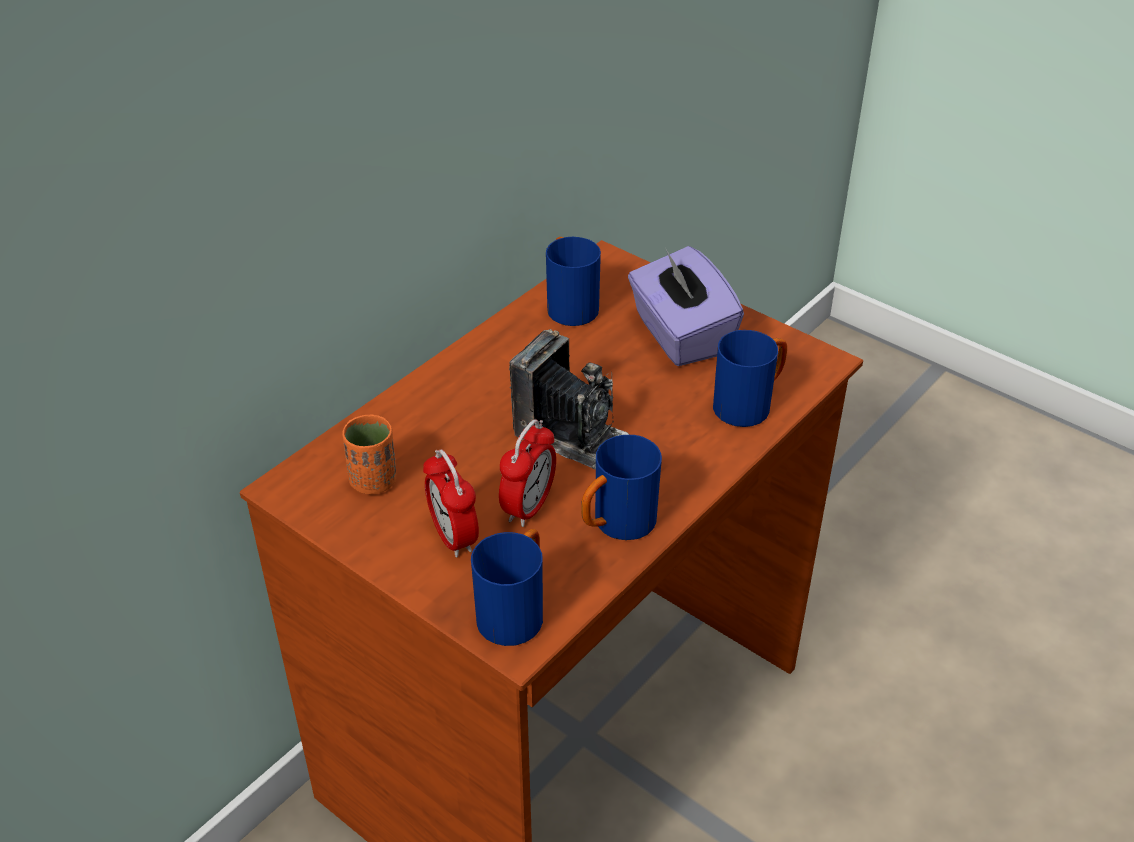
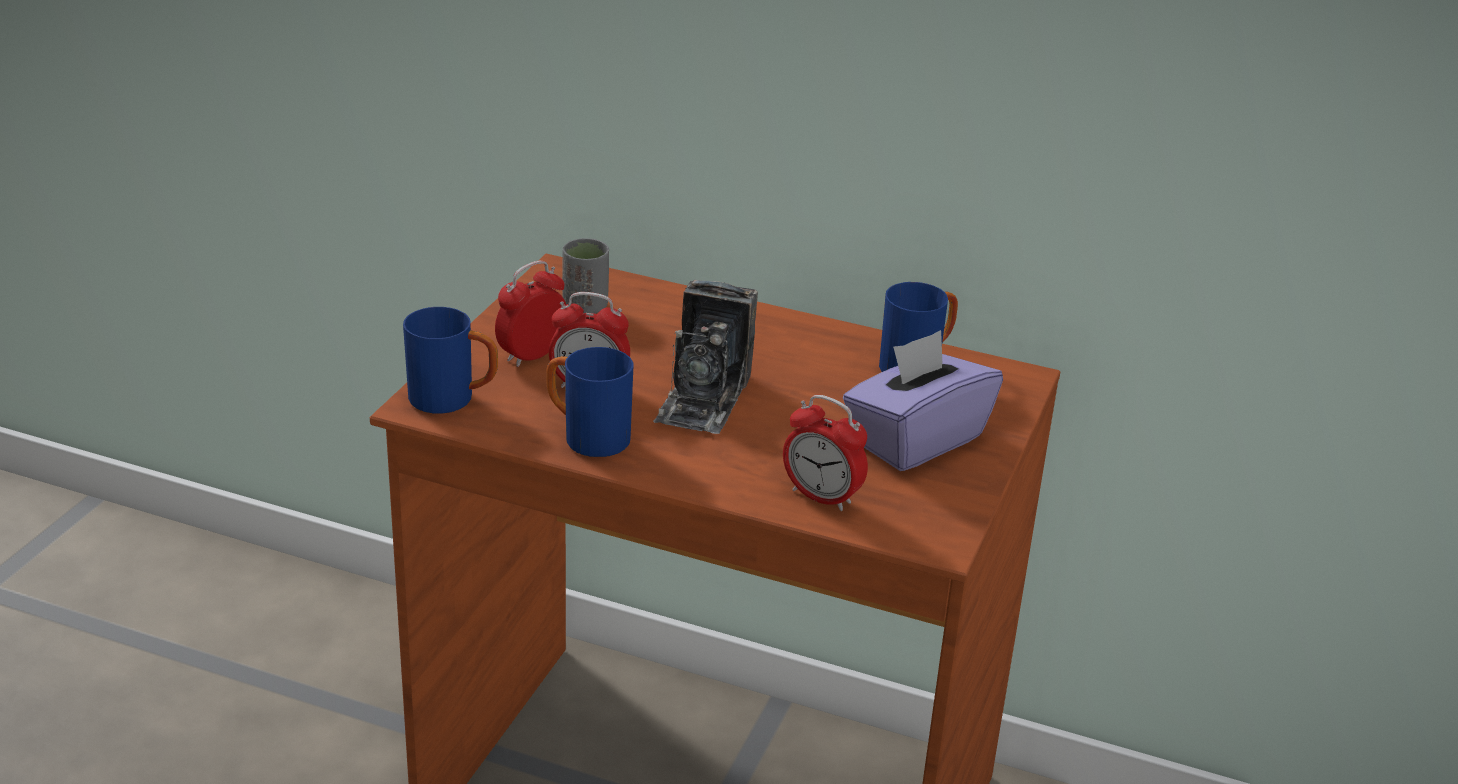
camera: 70 degrees right, 10 degrees down
(373, 481) = (585, 307): orange cup -> grey cup
(749, 404) = (822, 497): blue mug -> alarm clock

